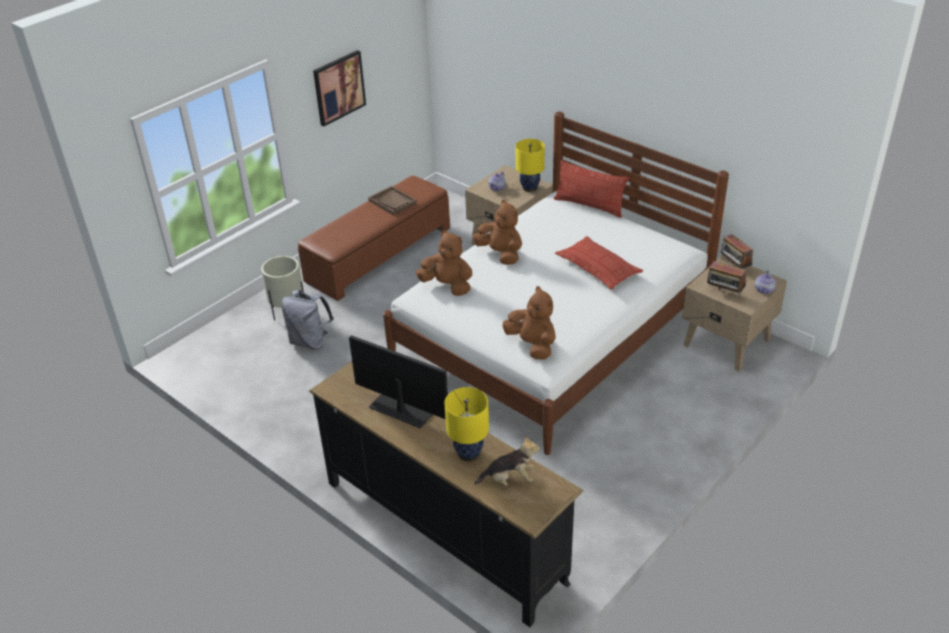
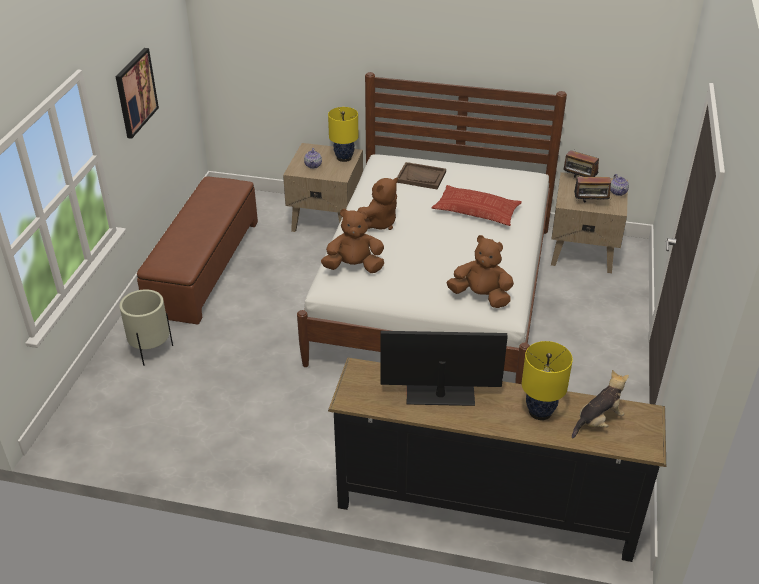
camera: 30 degrees left, 0 degrees up
(310, 341) = (201, 374): grey backpack -> none
(392, 202) = (208, 206): brown tray -> brown tray (421, 177)
(500, 254) = (378, 223): brown plush toy -> brown plush toy turned 120 degrees clockwise
(589, 205) = (418, 159): pillow -> none

